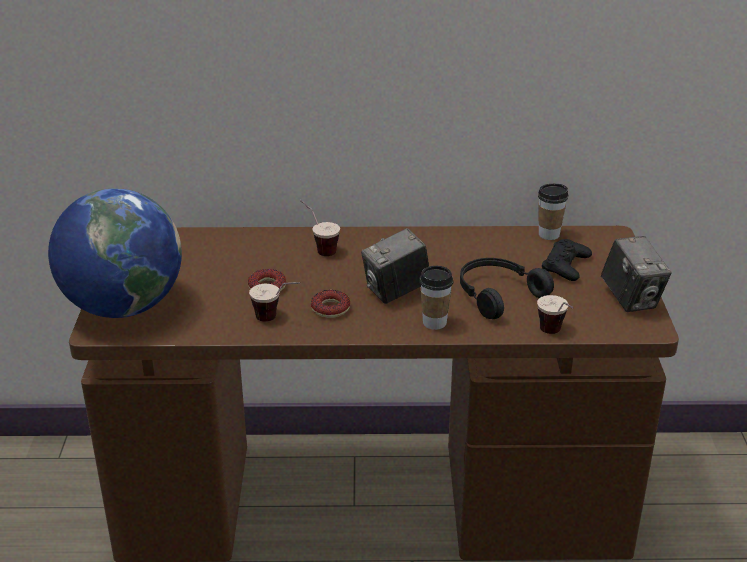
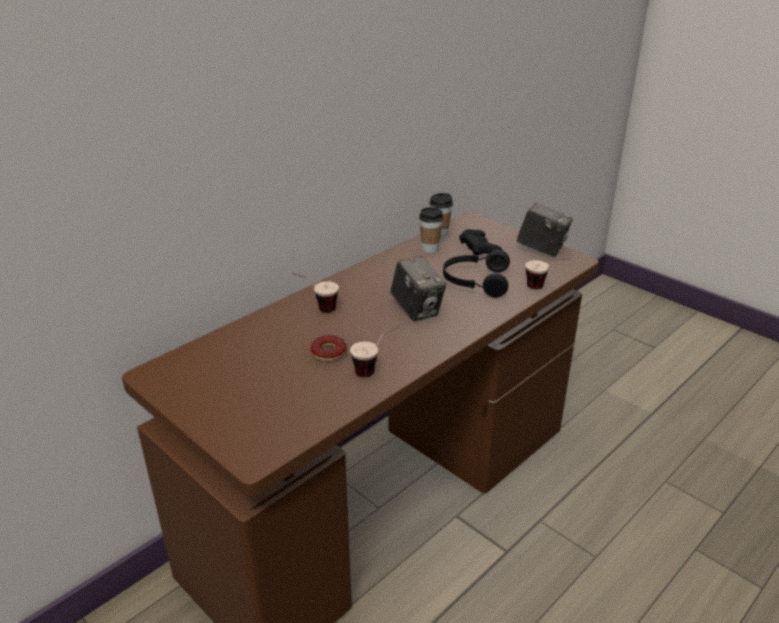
camera: 45 degrees left, 0 degrees up
(123, 307) = (243, 428): globe -> none
(330, 308) = (397, 342): donut -> none
(396, 291) = (417, 310): camera -> camera turned 45 degrees counterclockwise
(434, 323) = (472, 316): cup -> cup (430, 249)

